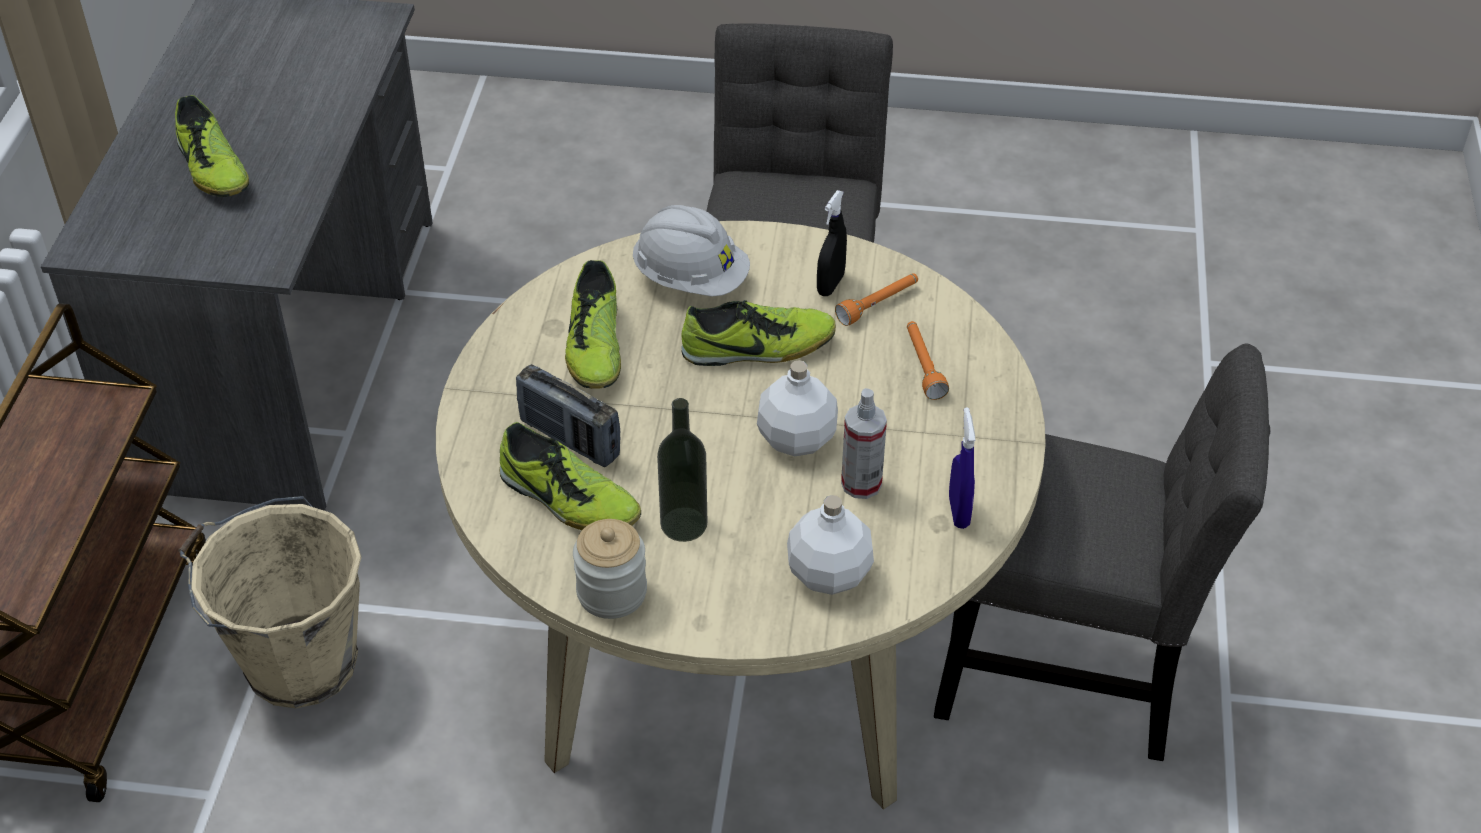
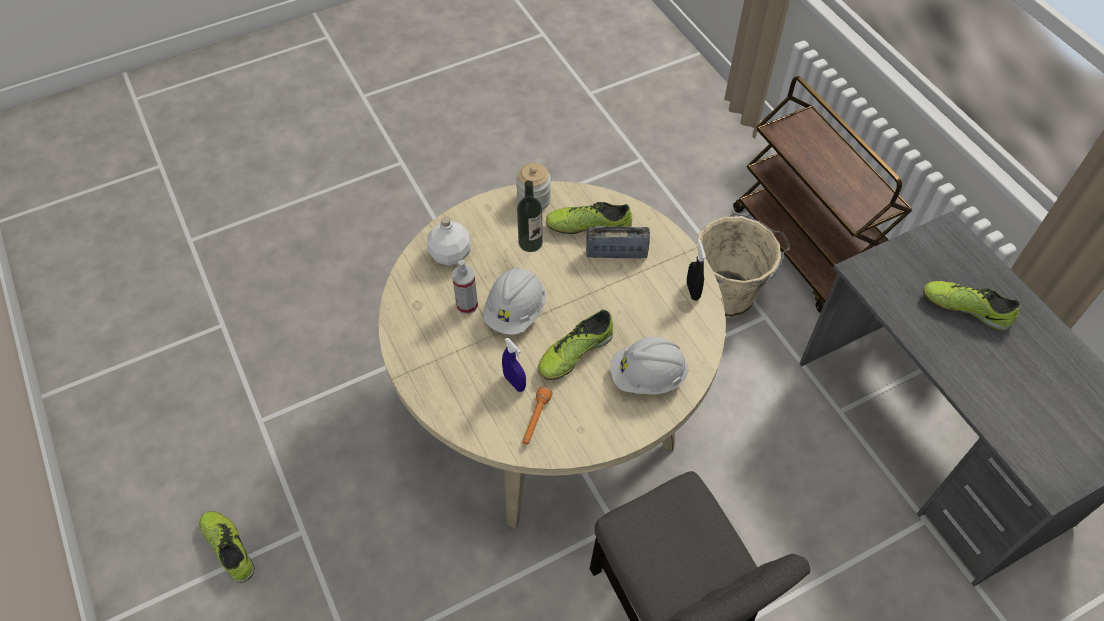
camera: 145 degrees right, 10 degrees up
(595, 347) = (654, 307): shoe -> shoe (229, 548)
(795, 438) = (515, 312): white bottle -> white hard hat
(830, 285) = (572, 418): black spray bottle -> black spray bottle (692, 290)
(923, 366) = (483, 392): orange flashlight -> none
(958, 512) = (411, 316): blue spray bottle -> blue spray bottle (514, 382)
(1070, 675) = (387, 495): grey chair -> none

